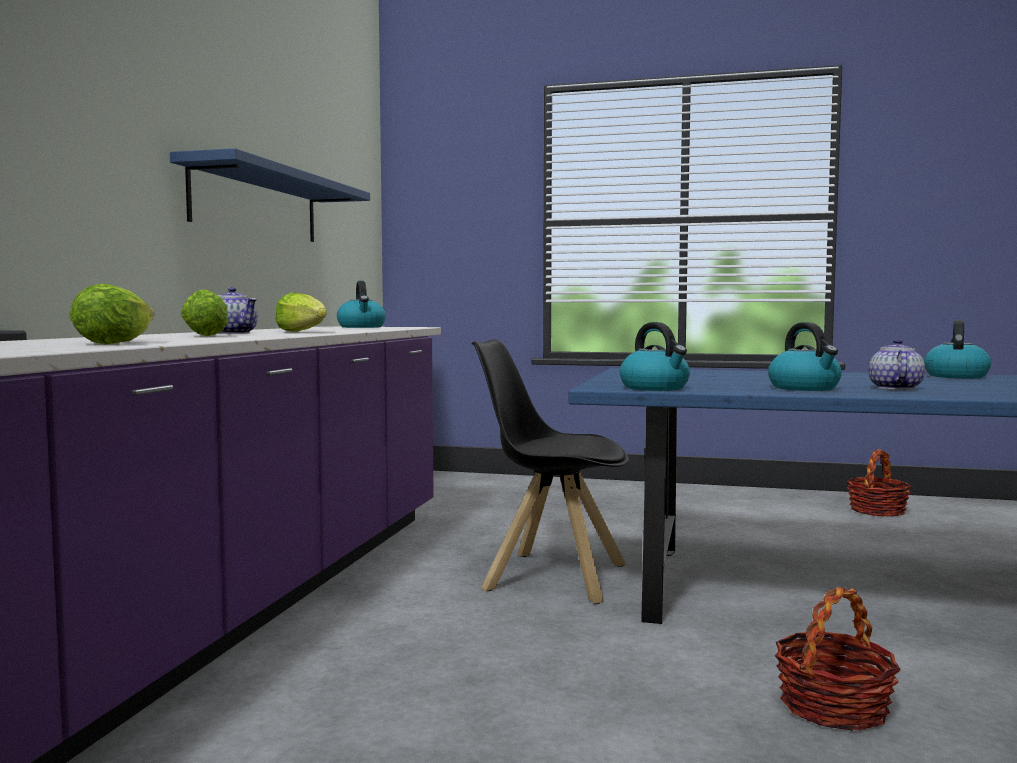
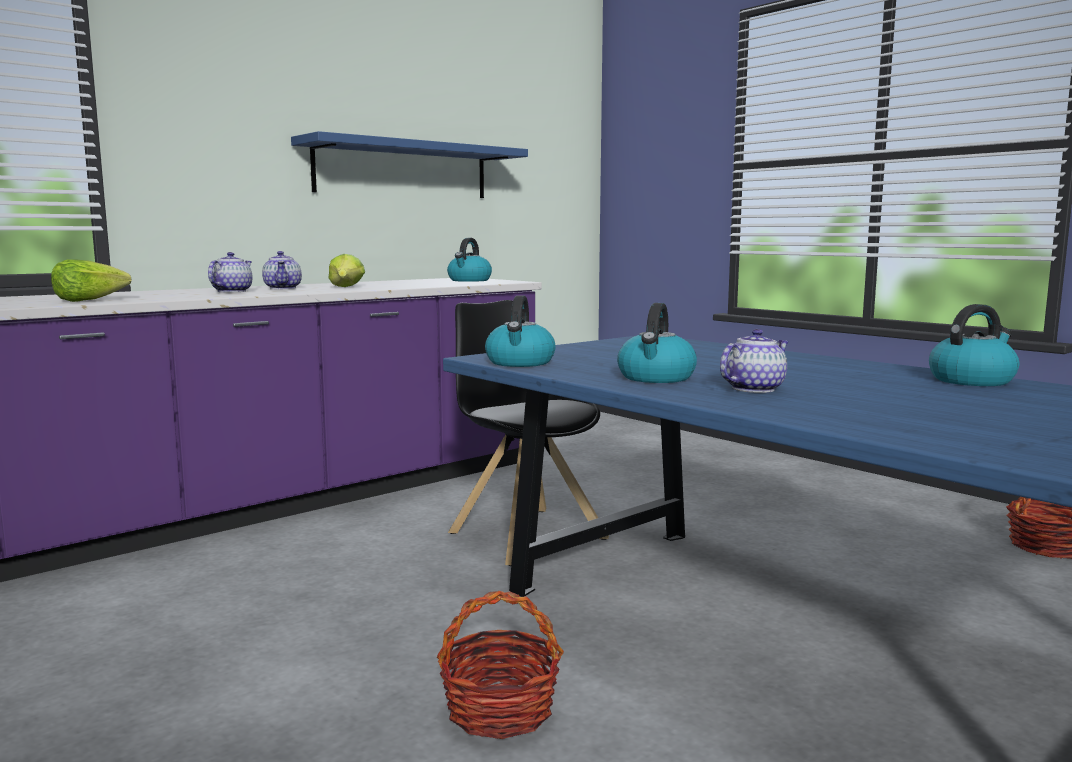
camera: 35 degrees right, 5 degrees up
(206, 335) = (232, 291): lettuce -> teapot

